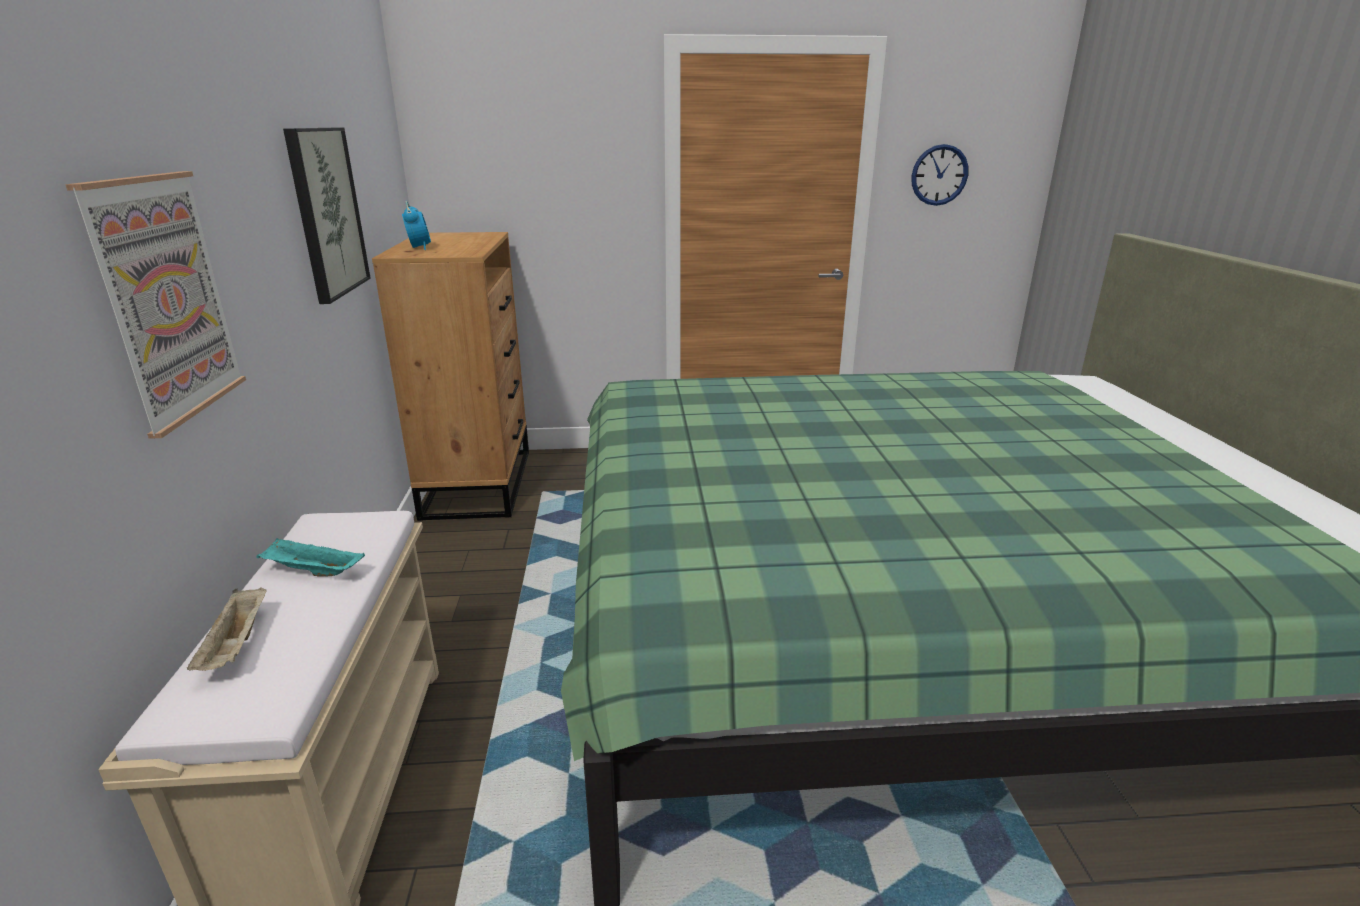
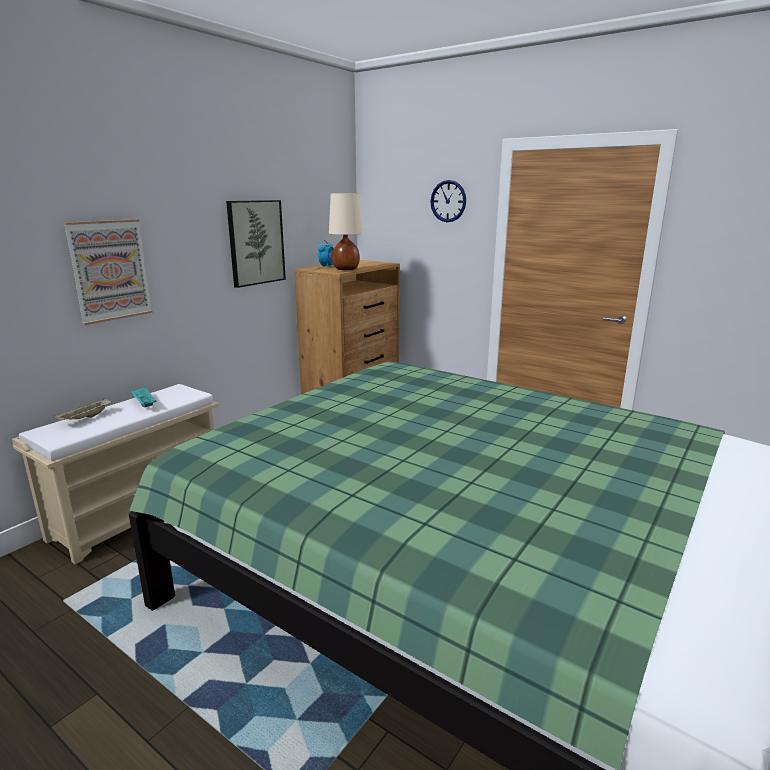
camera: 40 degrees right, 5 degrees down
(466, 249) = (346, 269): none -> beige table lamp
(939, 175) = (726, 245): wall clock -> wall clock (448, 201)

